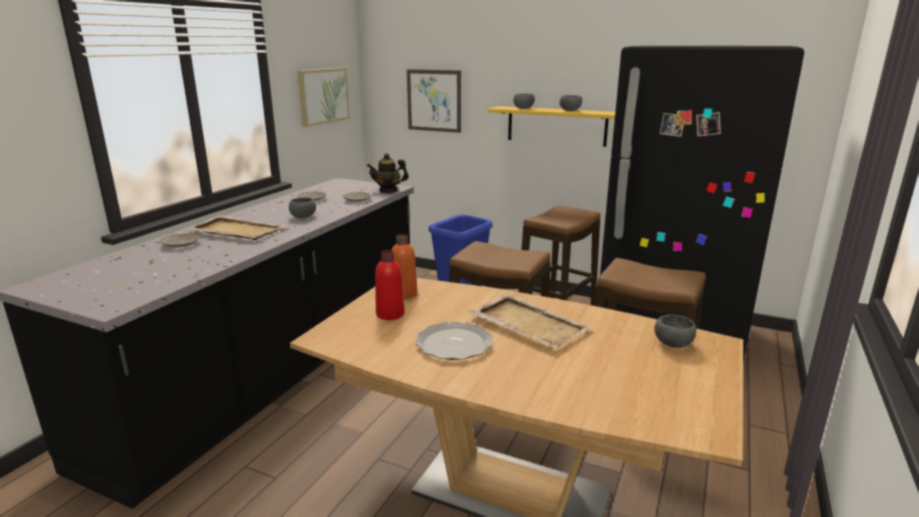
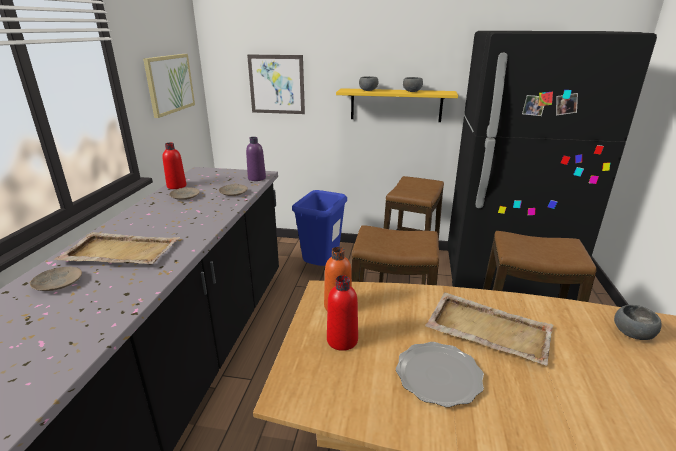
camera: 15 degrees left, 5 degrees up
(304, 216) = (189, 222): grey bowl -> none
(310, 191) = (176, 186): none -> red bottle
(388, 190) = (257, 178): teapot -> purple bottle

